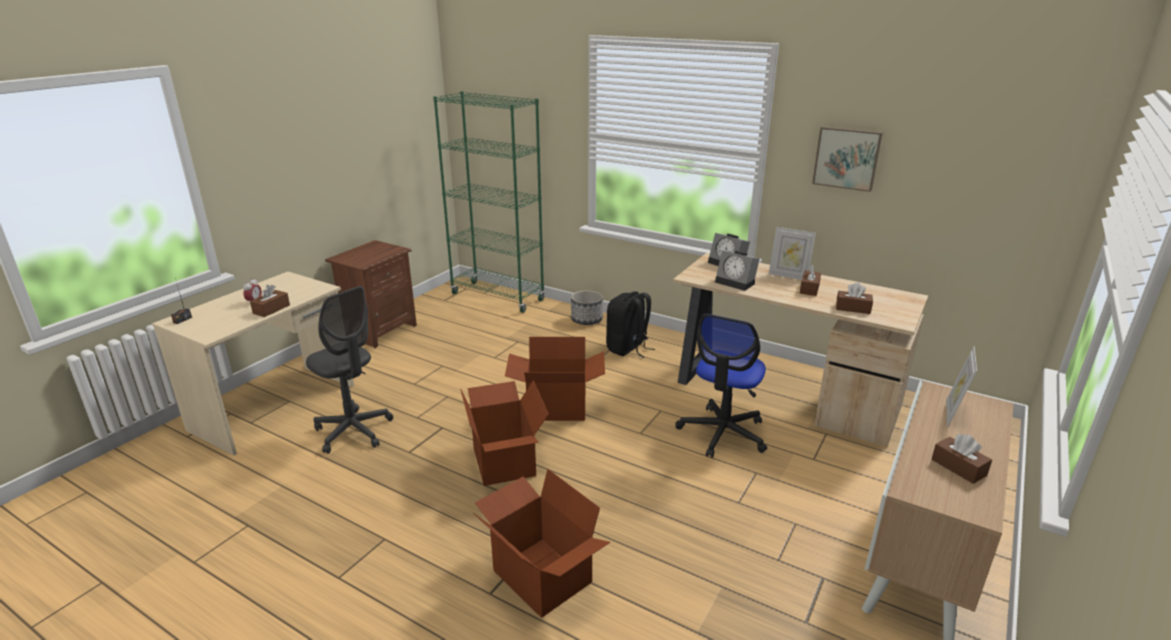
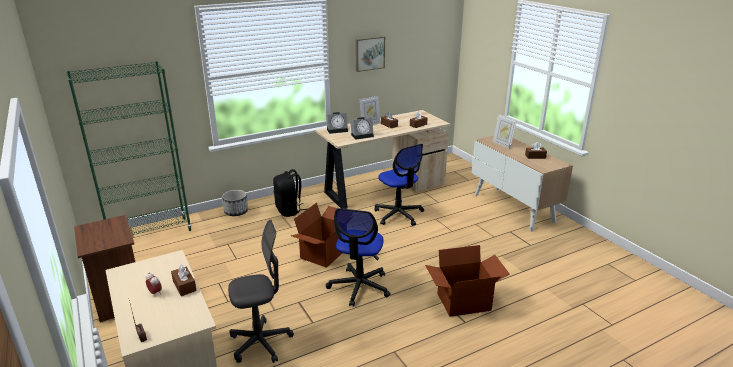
camera: 60 degrees left, 0 degrees up
(505, 461) = (359, 287): cardboard box -> office chair

